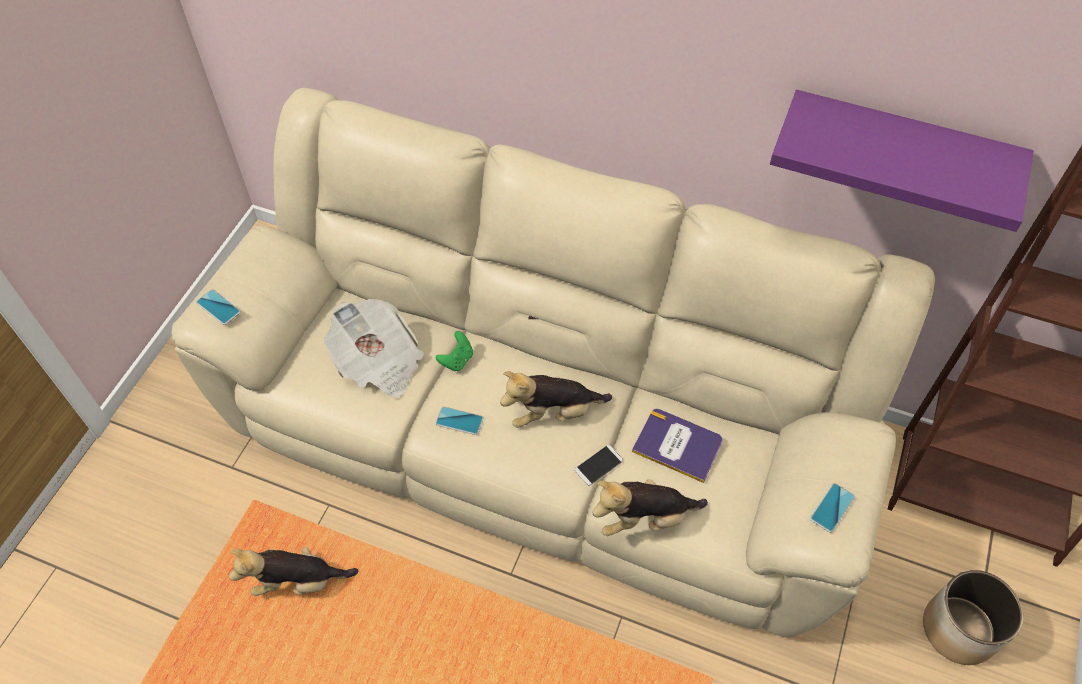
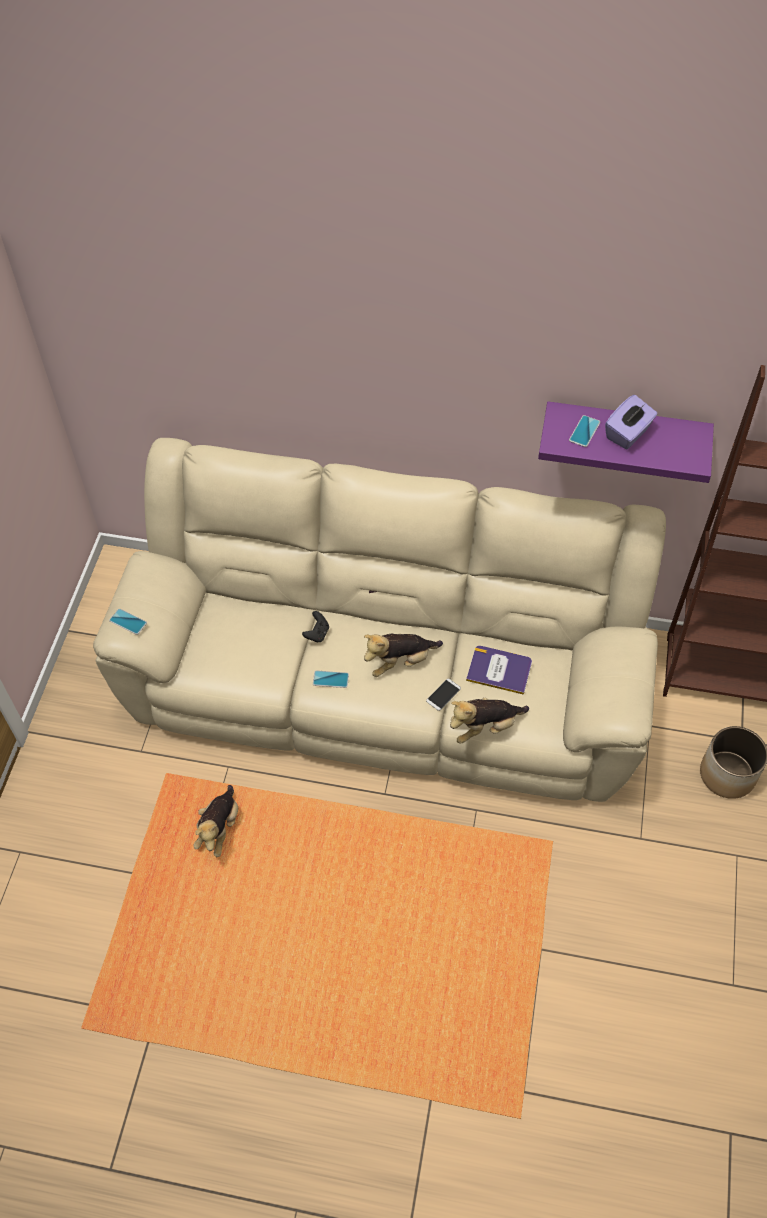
camera: 10 degrees left, 0 degrees up
(298, 581) = (219, 828): plush toy -> plush toy turned 60 degrees counterclockwise
(378, 362) = (256, 645): newspaper -> none
(457, 360) = (317, 633): green game controller -> black game controller
(832, 508) = (619, 693): phone -> phone (584, 431)
(905, 147) = (628, 433): none -> purple tissue box

